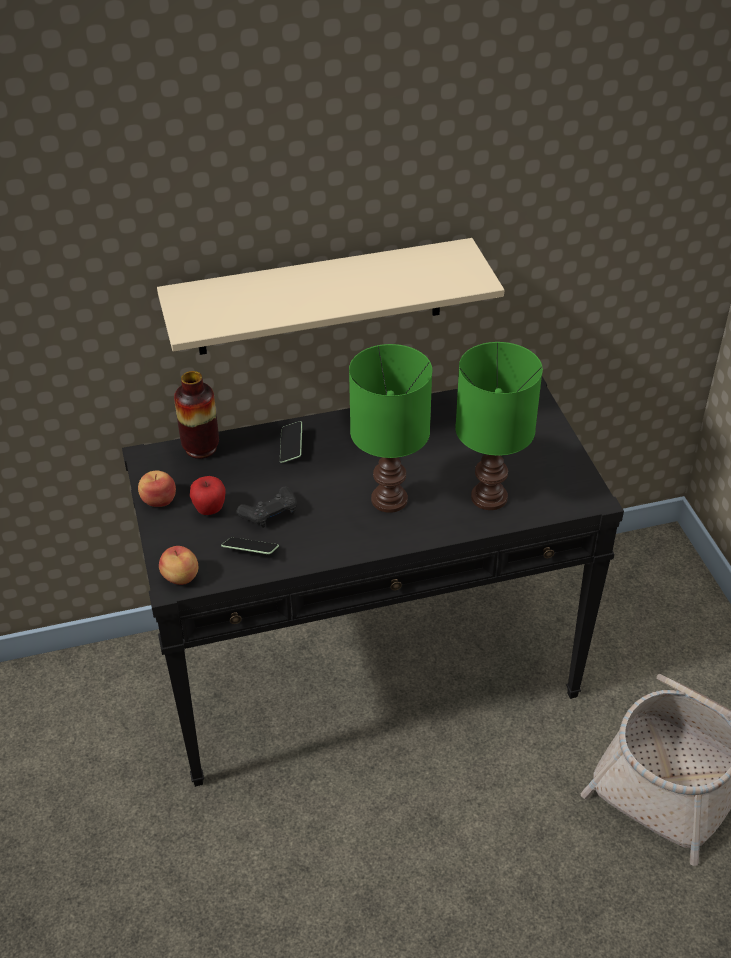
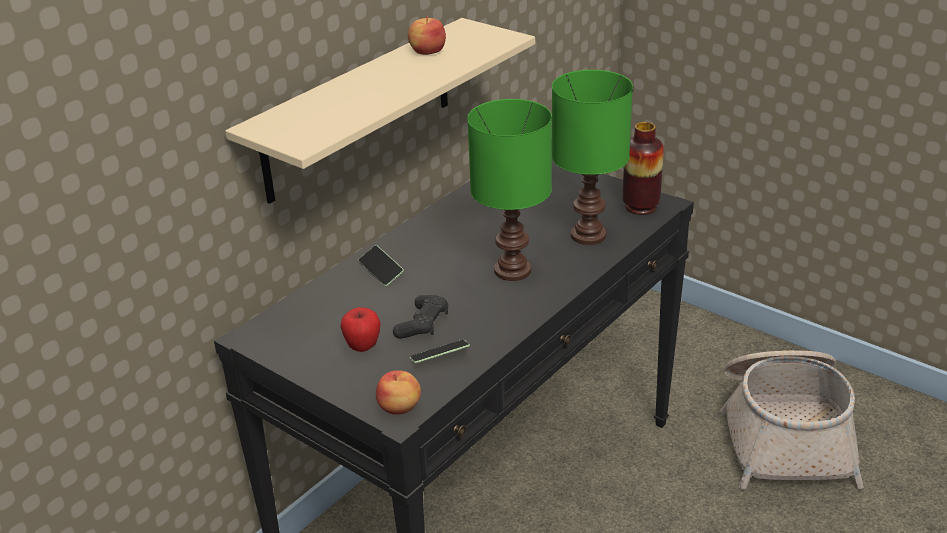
camera: 35 degrees left, 10 degrees down
(158, 500) = (303, 362): apple -> apple (427, 51)
(201, 448) = (296, 307): vase -> vase (640, 207)

